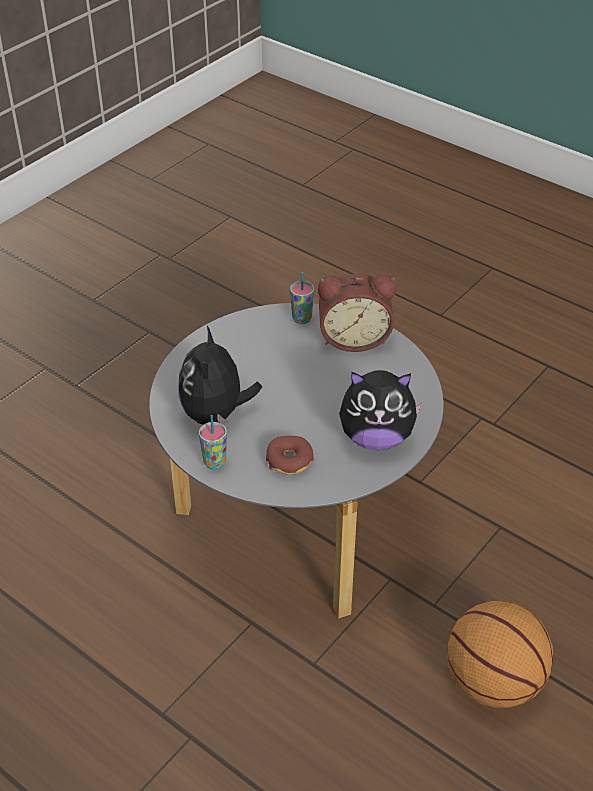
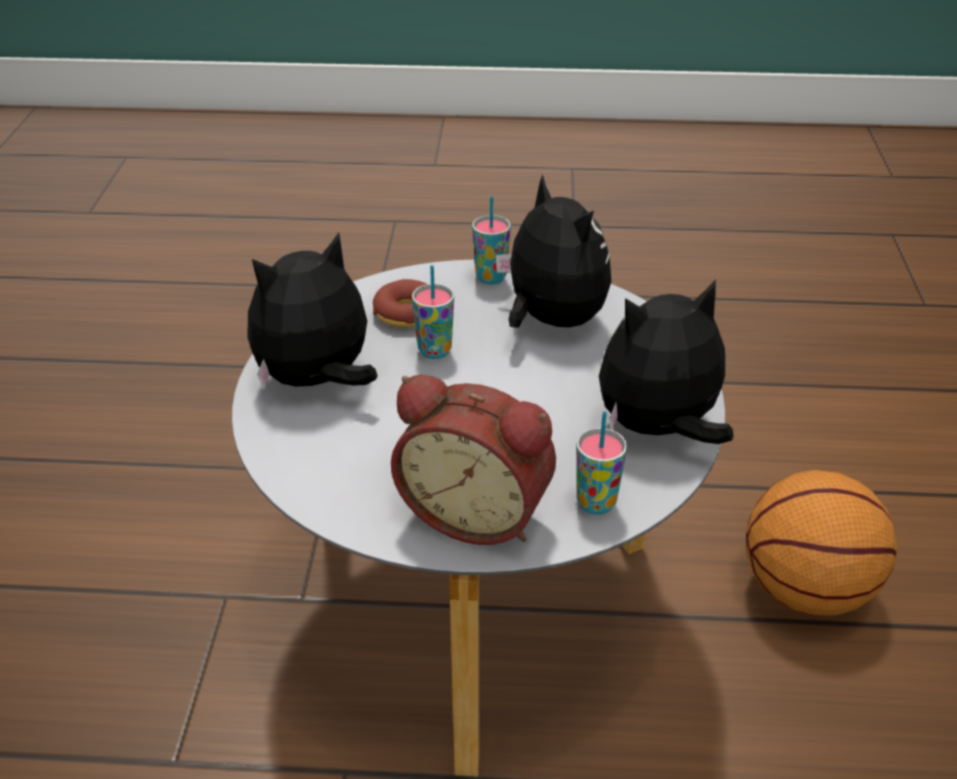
camera: 145 degrees right, 5 degrees down
(237, 334) = (659, 429): none -> plush toy
(297, 426) = (434, 351): none -> cup
(354, 338) = (477, 512): alarm clock -> alarm clock turned 120 degrees counterclockwise
(492, 682) = (113, 547): basketball -> basketball (806, 589)

